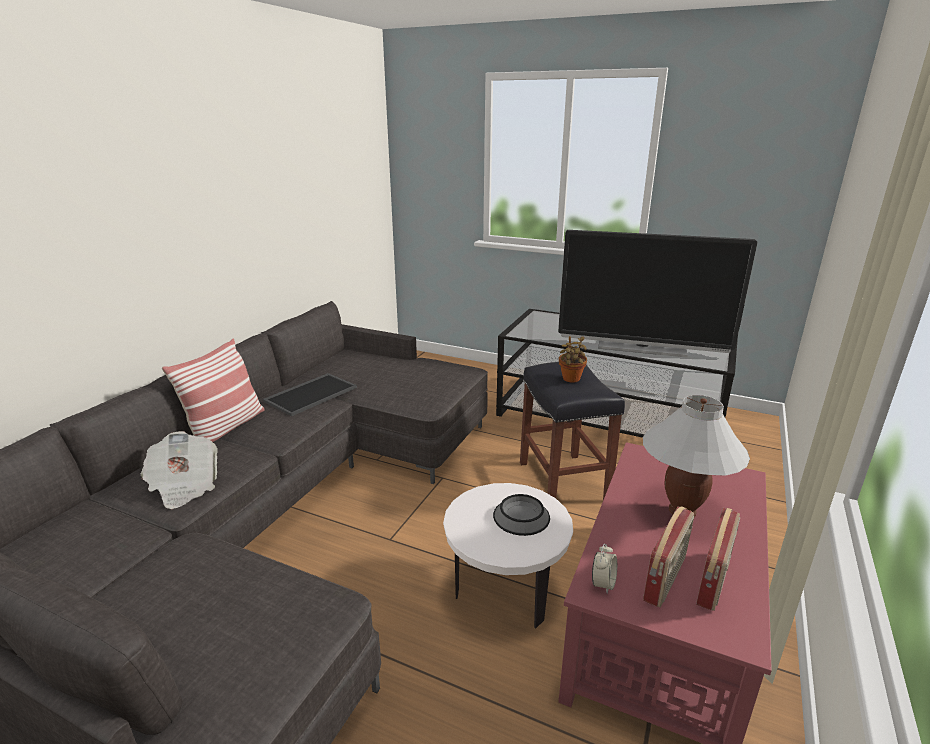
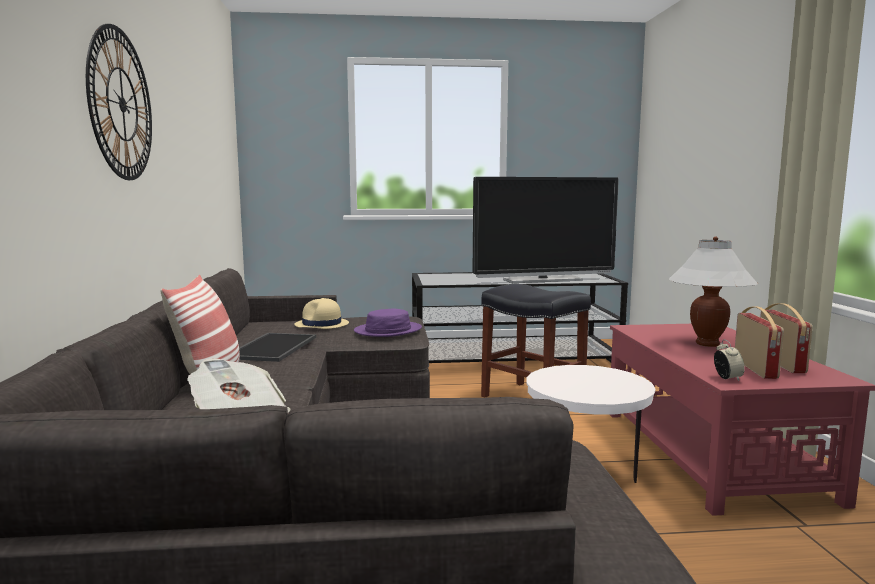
camera: 30 degrees left, 15 degrees down
(170, 197) = (122, 104): none -> wall clock
(383, 369) = (322, 325): none -> beige hat
(422, 391) = (388, 330): none -> purple hat
(521, 516) = (595, 378): bowl -> none
(571, 379) = (535, 290): potted plant -> none

